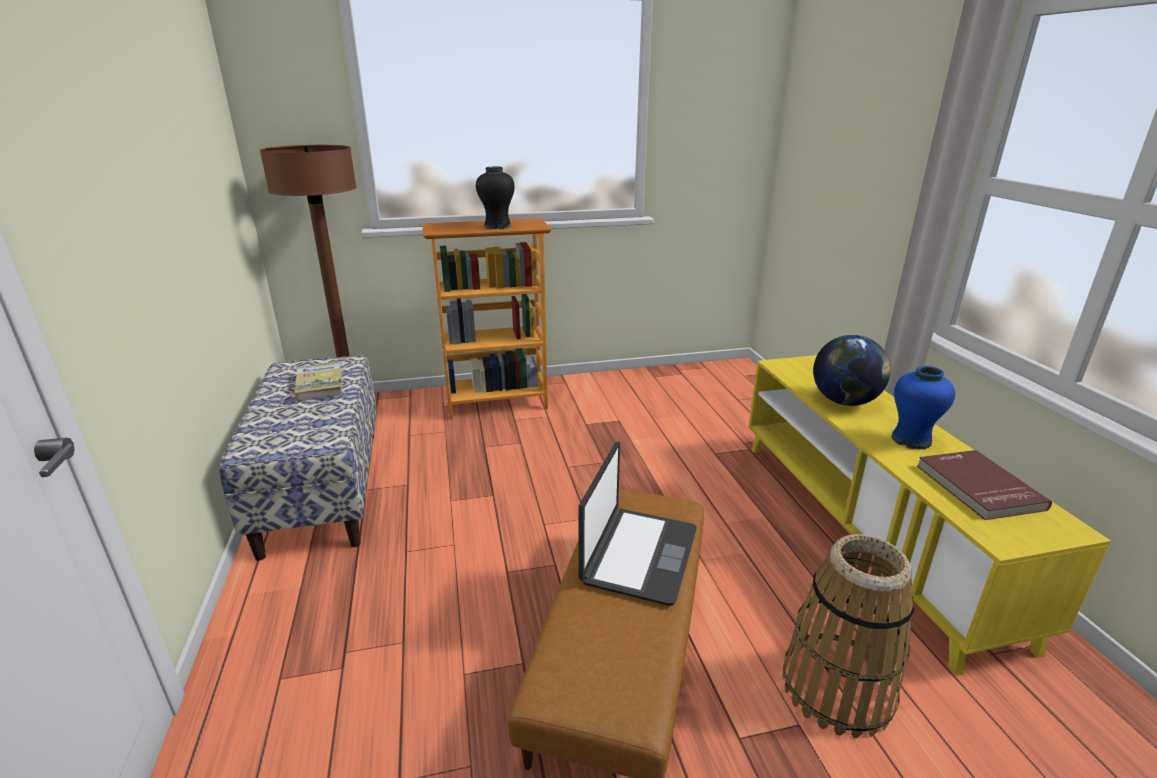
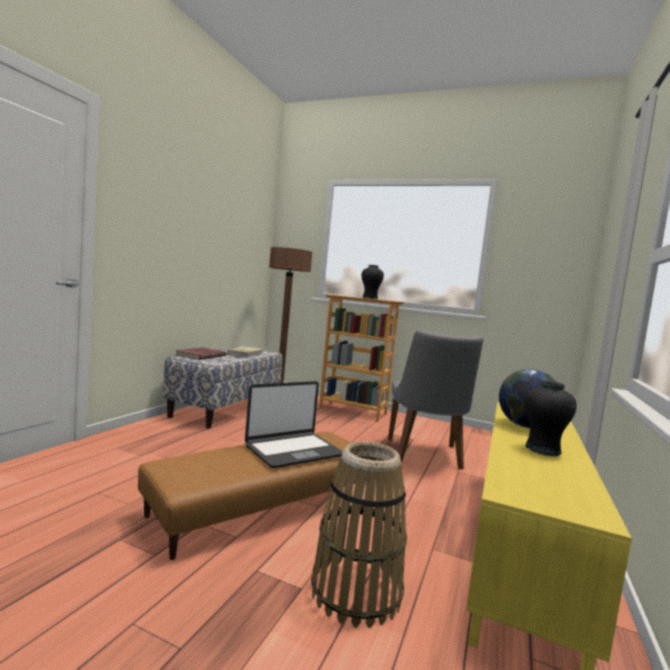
camera: 35 degrees right, 20 degrees down
(663, 446) = (425, 456): none -> grey chair
(911, 440) = (543, 450): blue vase -> black vase
(977, 487) = (549, 477): red book -> red book (200, 355)

